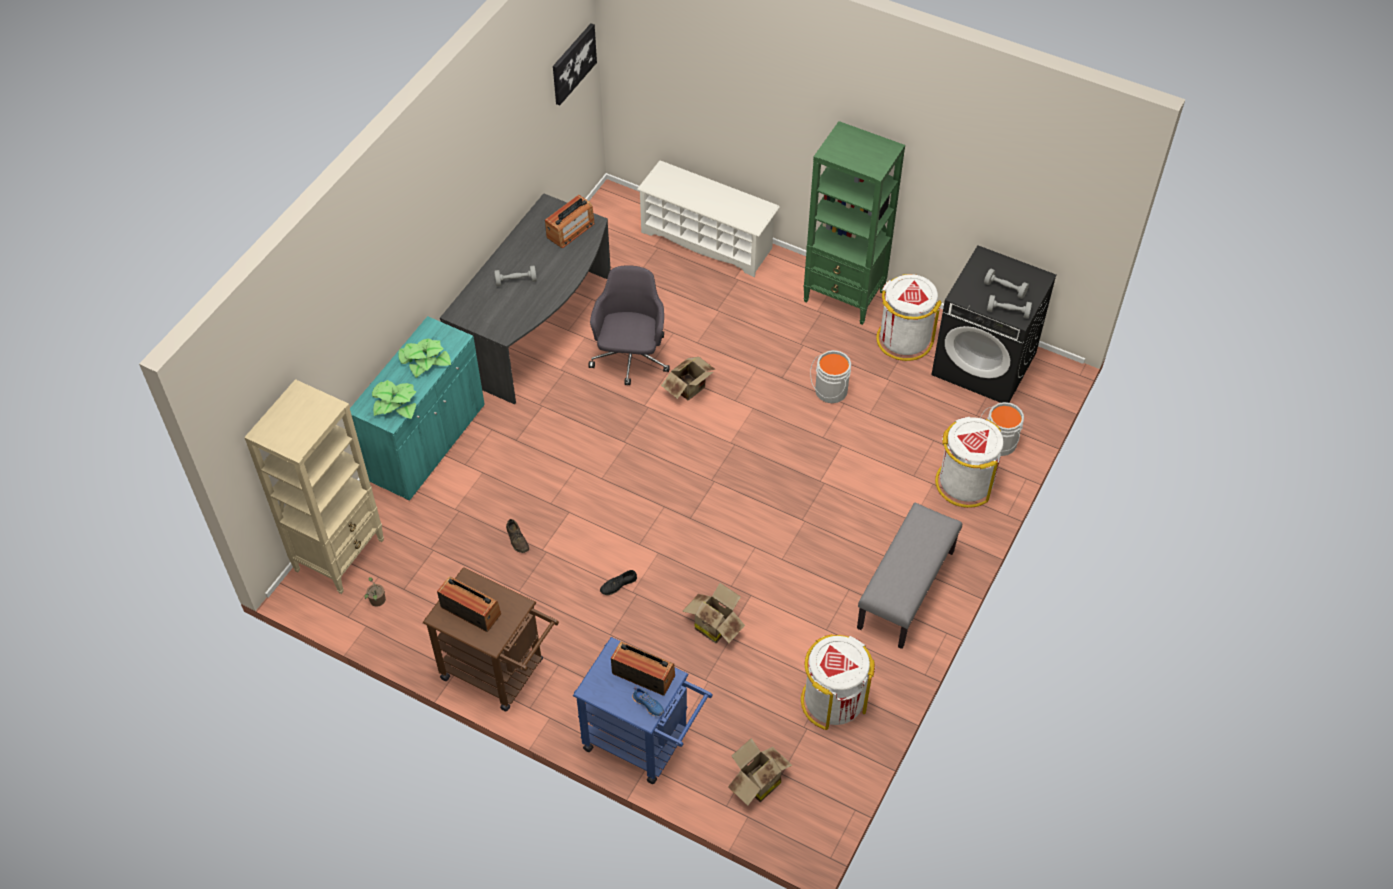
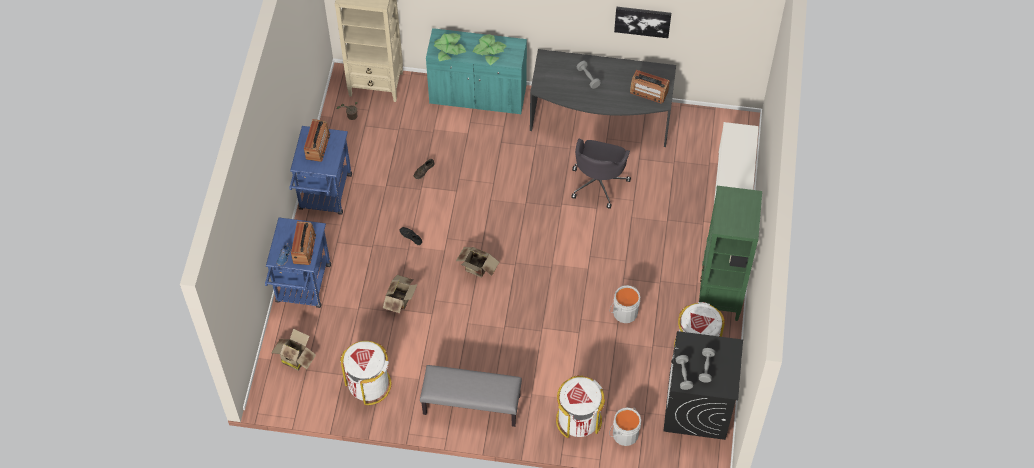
camera: 70 degrees right, 5 degrees up
(500, 672) = (324, 196): brown cart -> blue cart
(573, 63) = (741, 18): picture -> picture (642, 21)
(631, 358) = (598, 183): grey office chair -> grey office chair turned 120 degrees clockwise
(690, 389) = (588, 226): cardboard box -> cardboard box (477, 269)

